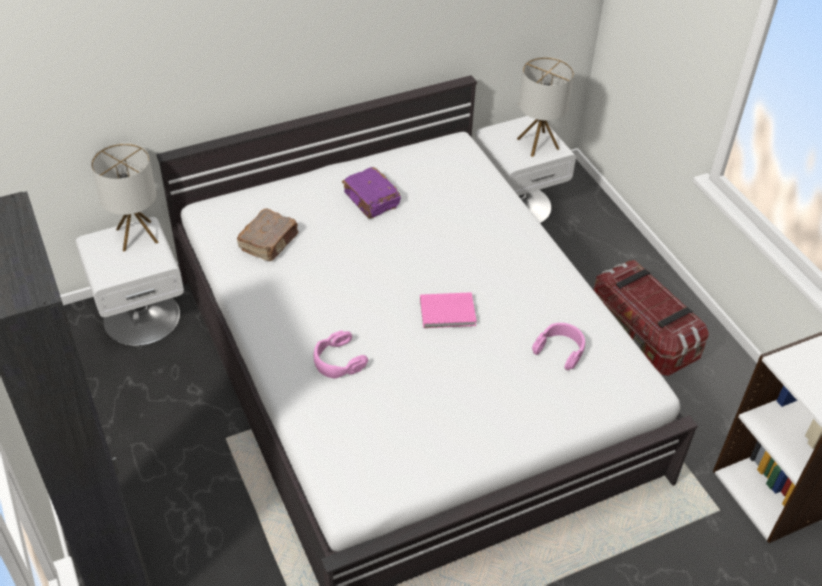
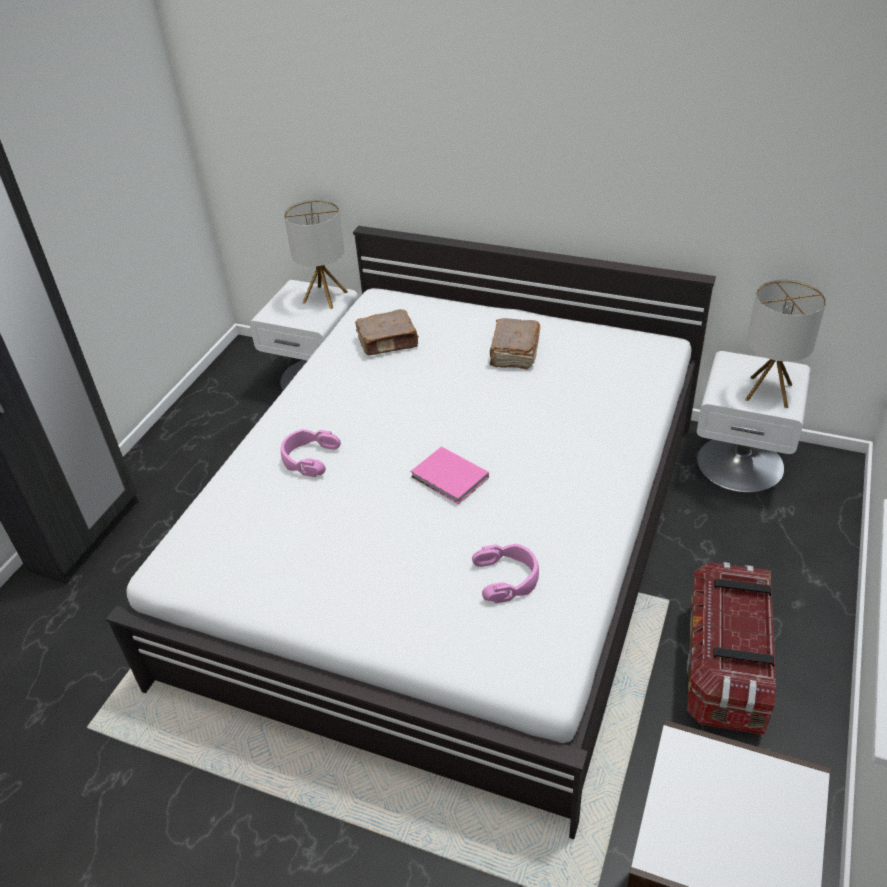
camera: 50 degrees right, 5 degrees down
(371, 201) = (514, 353): purple book -> brown book

